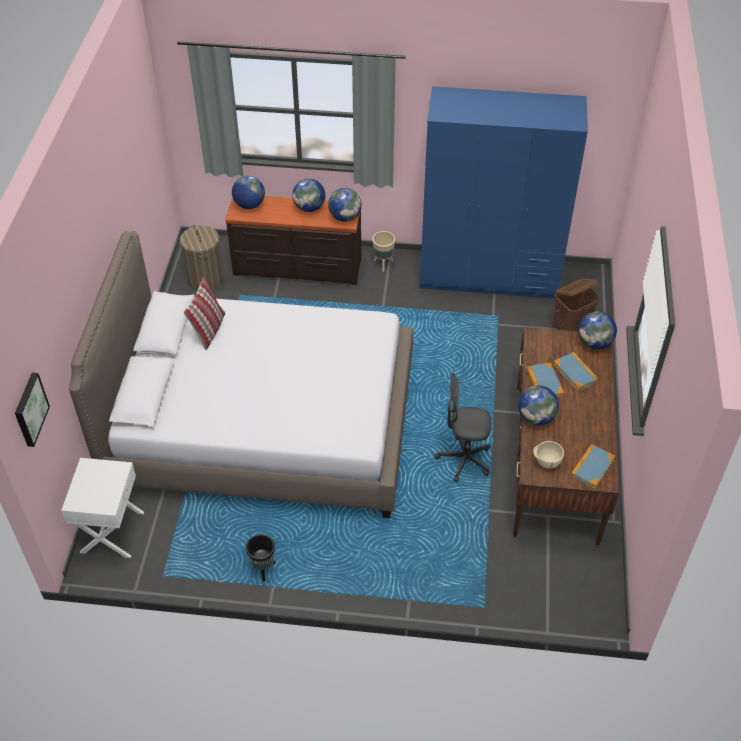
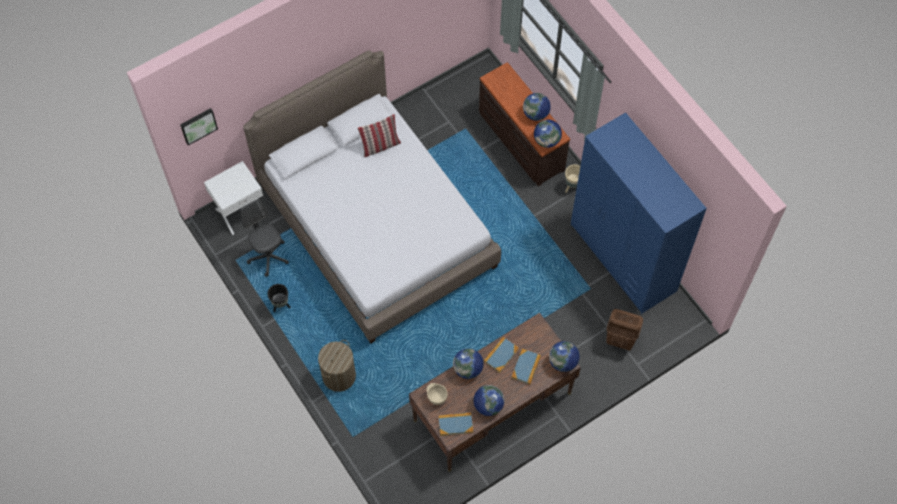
camera: 50 degrees right, 15 degrees up
(205, 279) = (461, 99): laundry basket -> laundry basket (339, 376)
(249, 205) = (505, 79): globe -> globe (488, 405)
(464, 460) = (449, 353): grey office chair -> grey office chair (268, 257)

